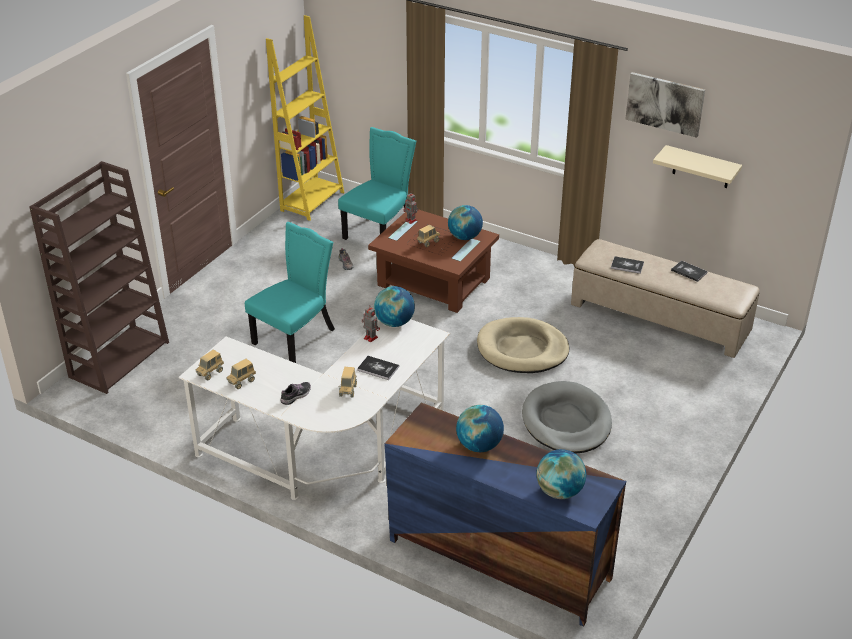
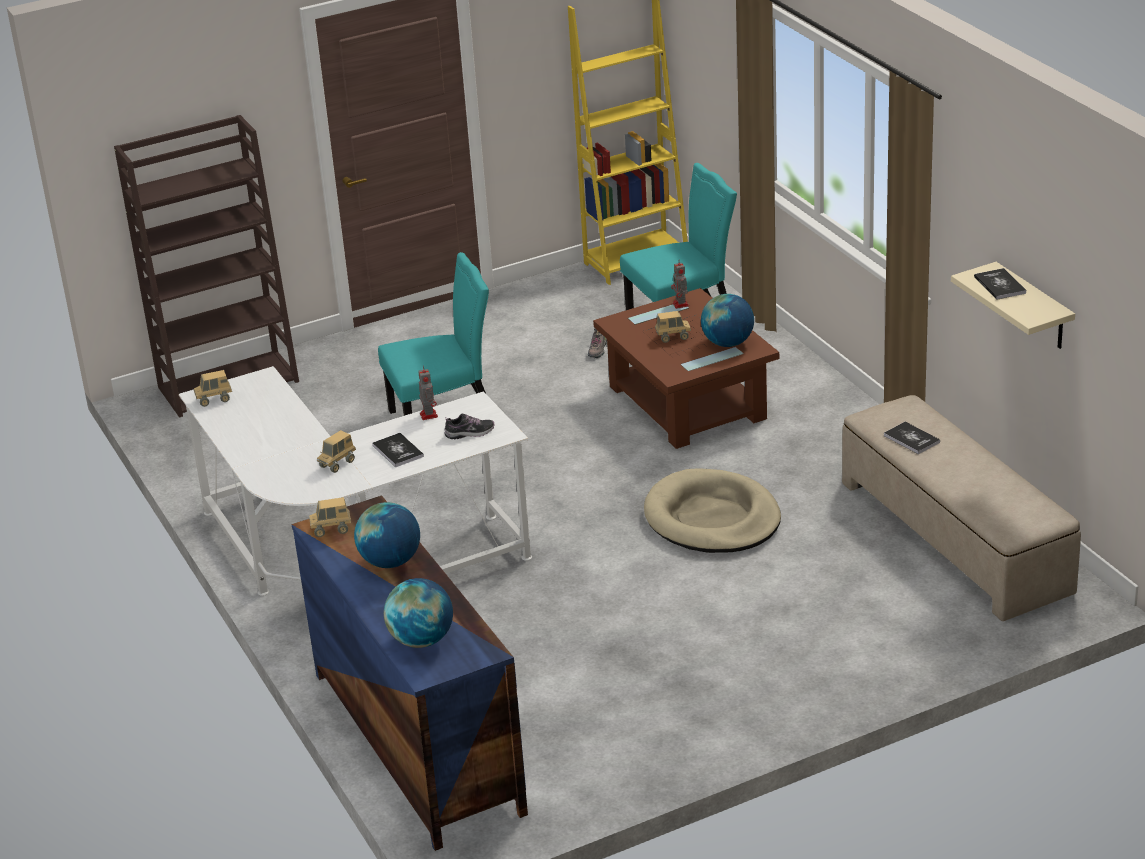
camera: 35 degrees right, 5 degrees down
(242, 382) = (236, 419): toy truck -> toy truck (331, 530)
(296, 396) = (276, 451): shoe -> shoe (470, 433)
(394, 322) = (475, 407): globe -> none
(566, 421) = (673, 621): grey dog bed -> none
(665, 103) = (993, 194): picture -> none
(689, 272) = (993, 472): book -> book (999, 285)

